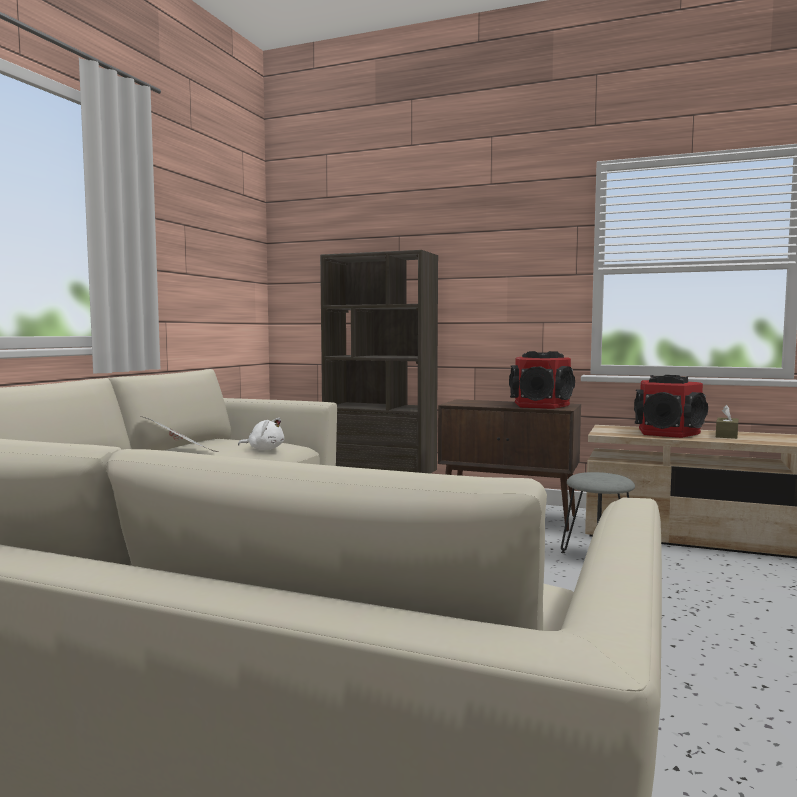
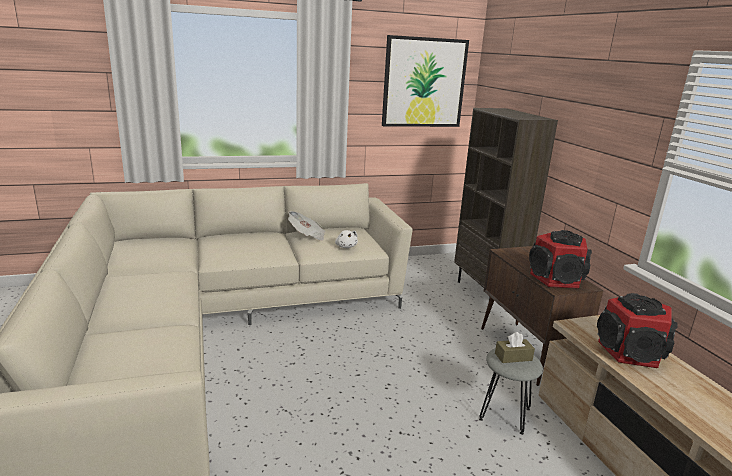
camera: 50 degrees right, 15 degrees up
(221, 232) = (424, 83): none -> picture
(726, 435) = (679, 383): brown tissue box -> brown tissue box (513, 357)

